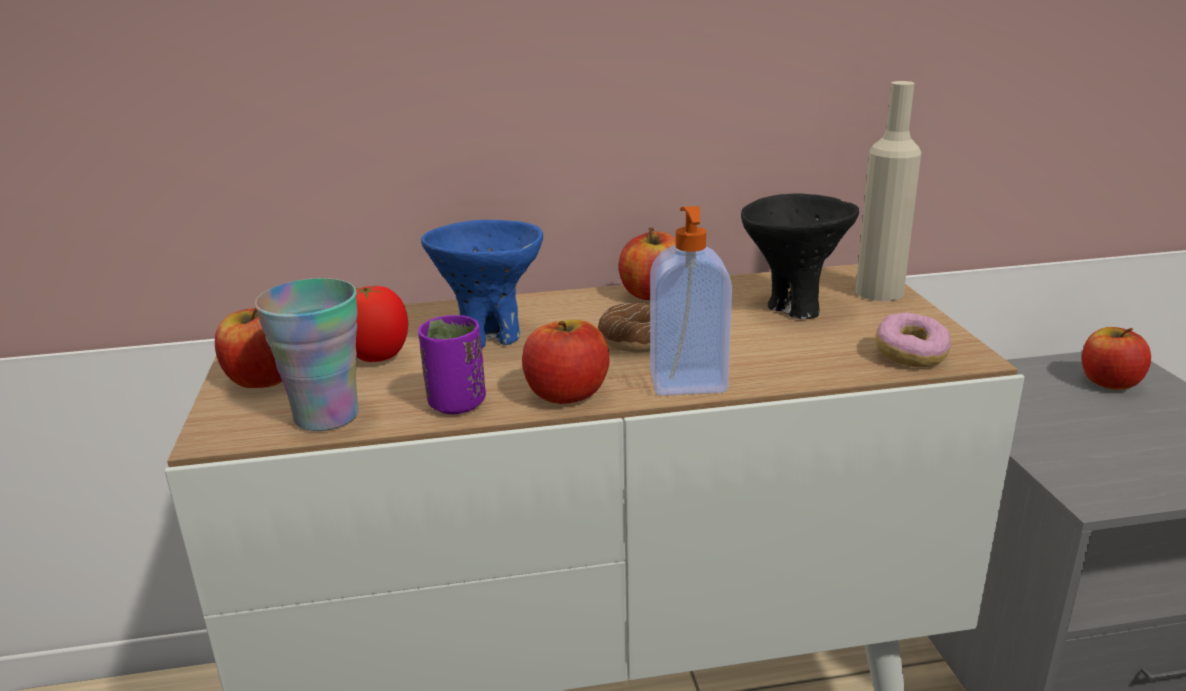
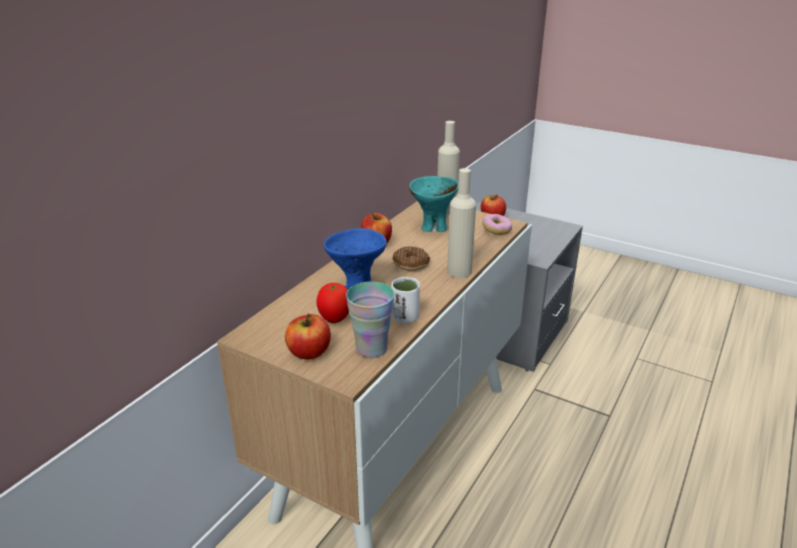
camera: 50 degrees left, 5 degrees up
(456, 404) = (405, 318): purple cup -> white cup
(566, 394) = (431, 294): apple -> none
(688, 384) = (459, 271): soap dispenser -> beige bottle
(794, 308) = (433, 228): black bowl -> turquoise bowl

